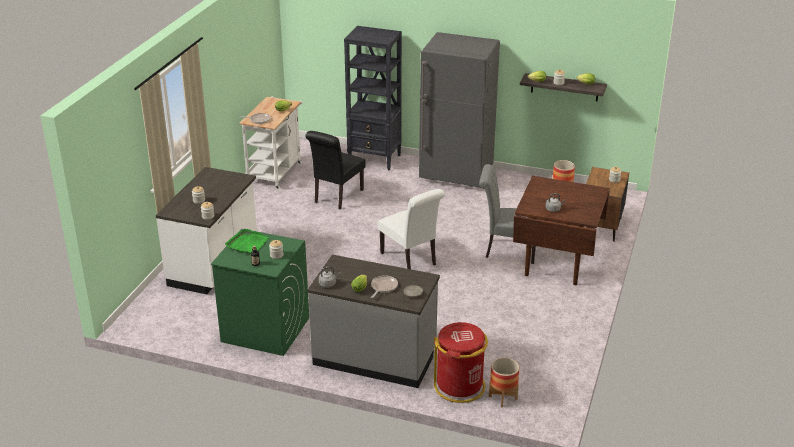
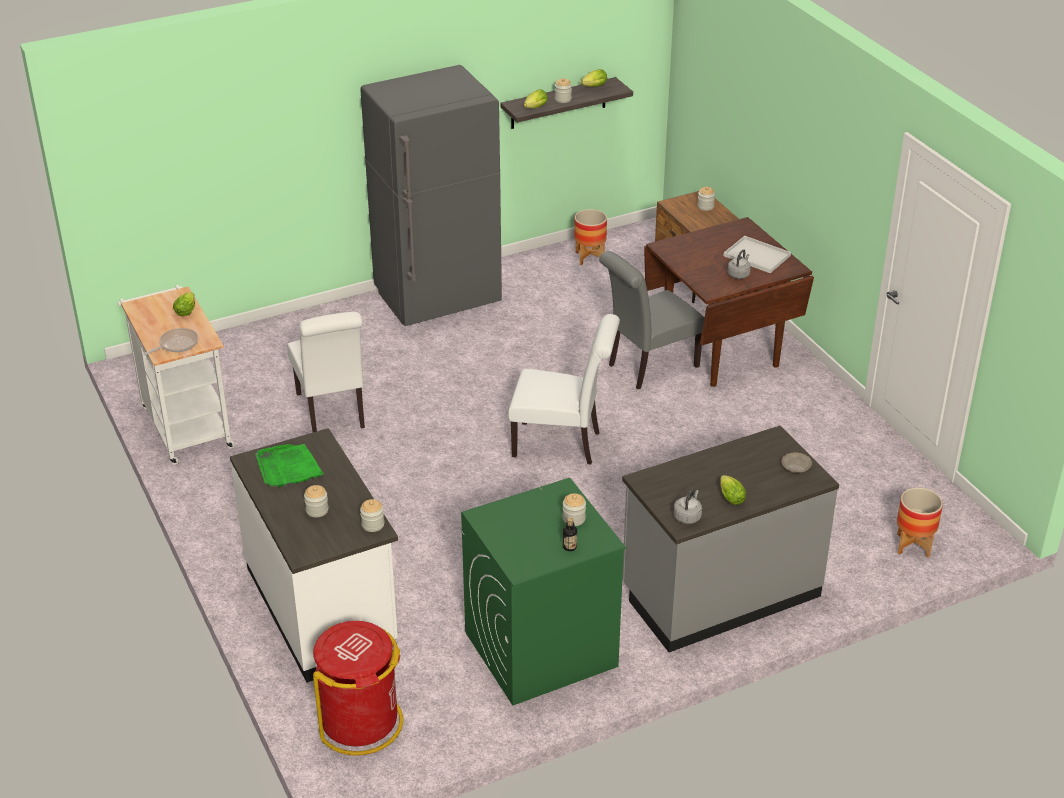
camera: 45 degrees left, 5 degrees up
(247, 243) = (508, 527): green tray -> green tray (288, 468)
(336, 197) = (332, 413): black chair -> white chair
(375, 159) = (296, 332): black bookcase -> none
(383, 287) = (752, 480): frying pan -> none
(460, 386) = (856, 563): red trash can -> red trash can (361, 723)
(580, 206) = (758, 256): none -> white tray

